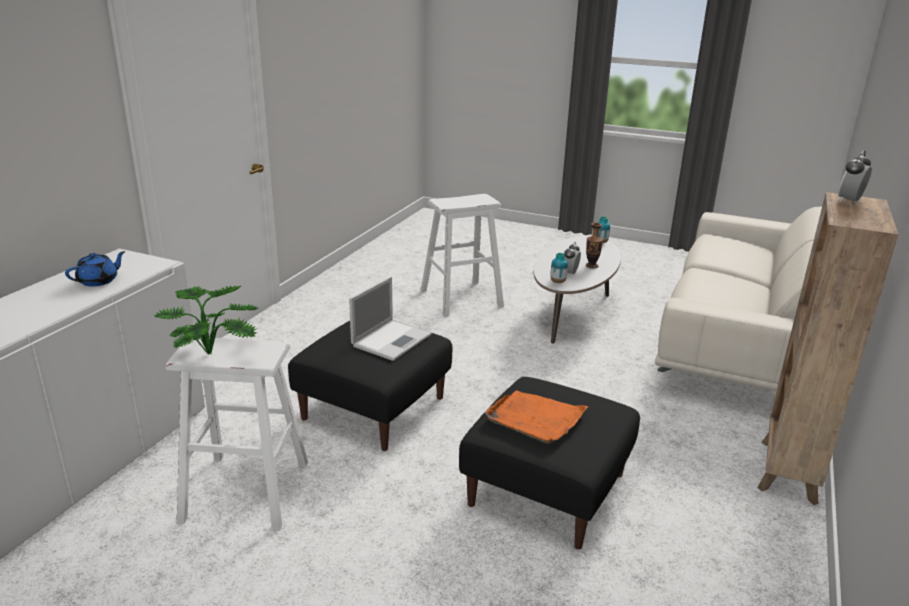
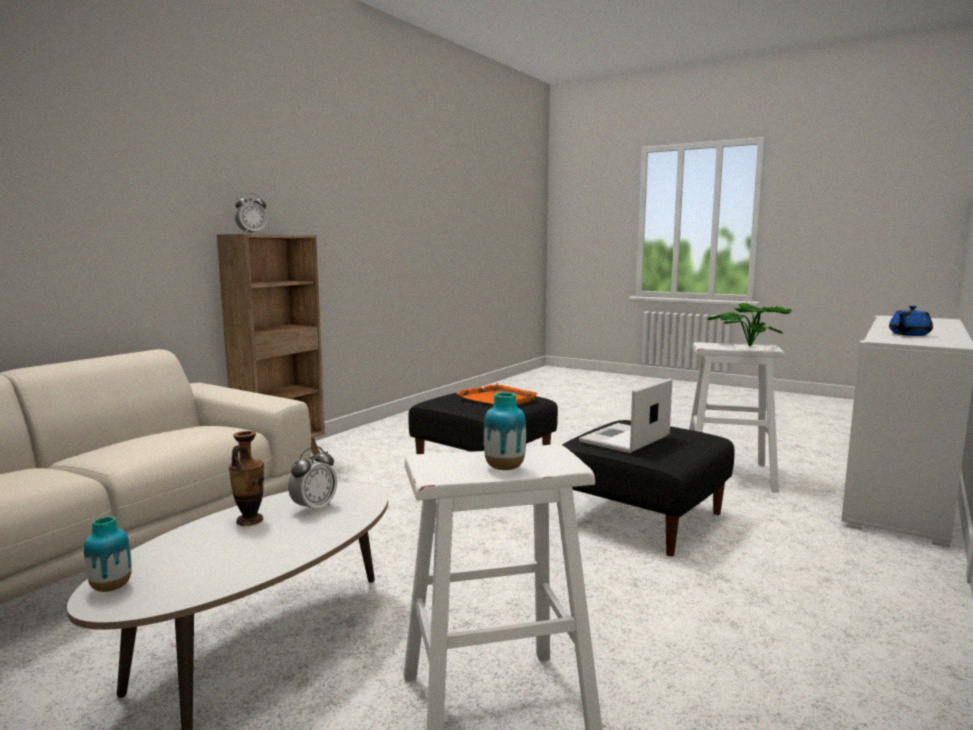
camera: 170 degrees left, 15 degrees down
(558, 282) = (355, 495): vase -> vase (504, 468)

